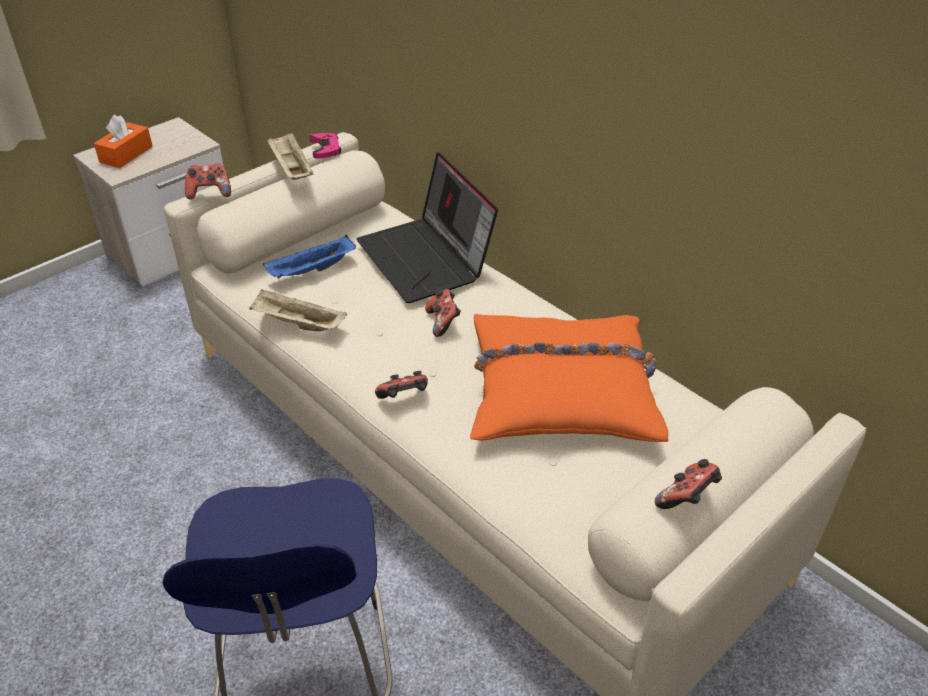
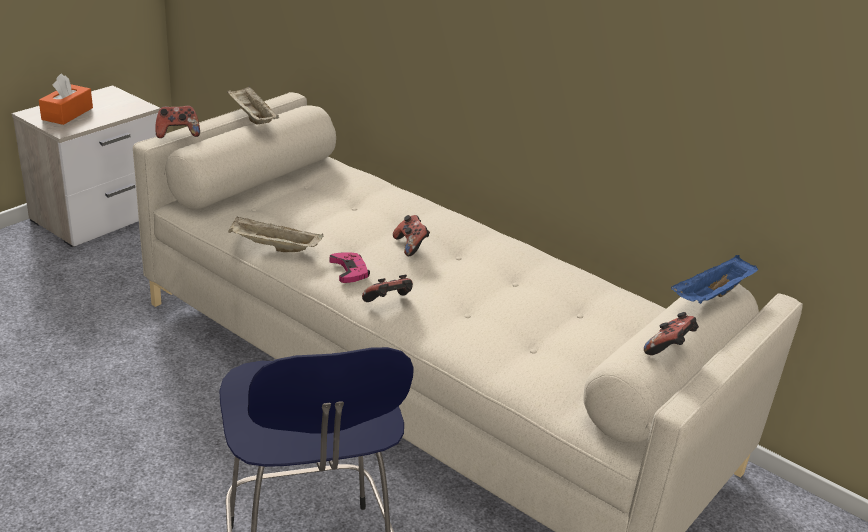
camera: 10 degrees left, 10 degrees down
(312, 271) = (276, 207): blue tray -> blue tray (711, 296)
(325, 149) = (280, 103): pink game controller -> pink game controller (349, 271)
(427, 259) = (384, 199): laptop -> none
(561, 391) = (530, 297): orange pillow -> none

